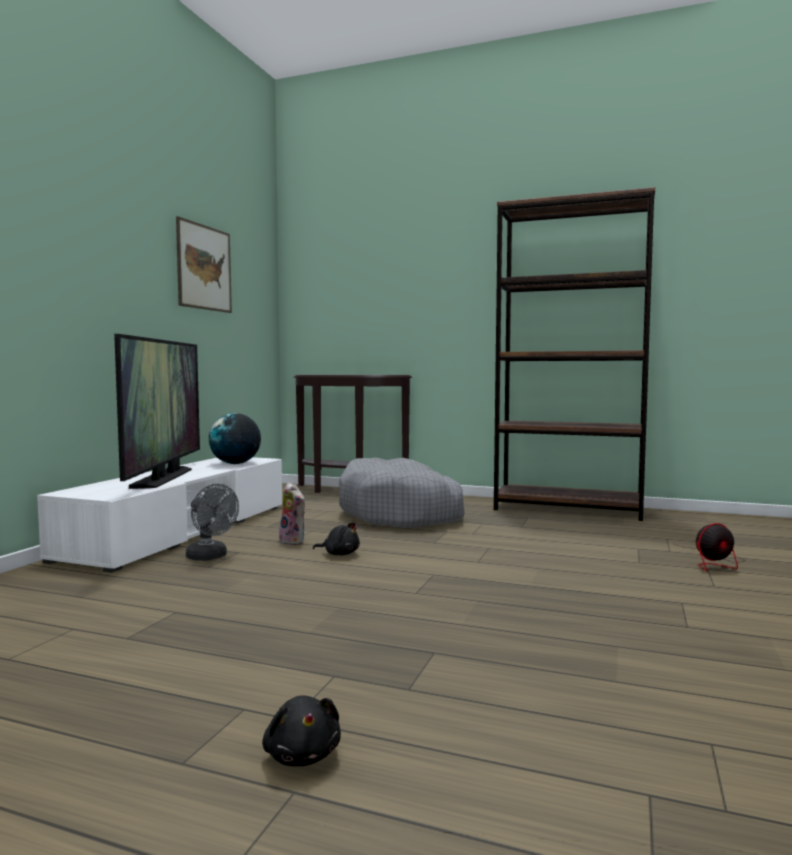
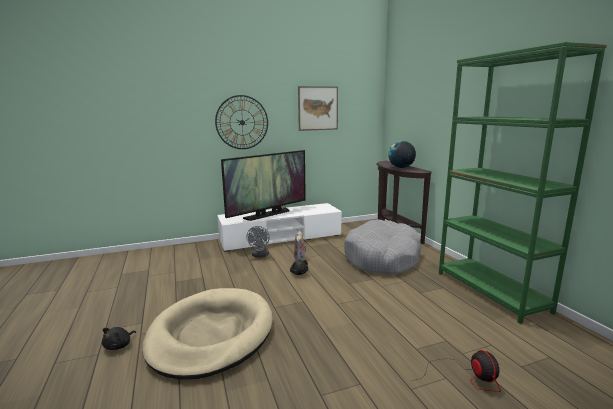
camera: 50 degrees right, 10 degrees up
(85, 268) = (242, 122): none -> wall clock
(235, 463) = (314, 210): globe -> globe (401, 167)
(423, 653) = (211, 335): none -> beige dog bed
(568, 509) = (491, 291): brown bookcase -> green bookcase
(714, 563) = (465, 377): fan -> fan turned 135 degrees counterclockwise

